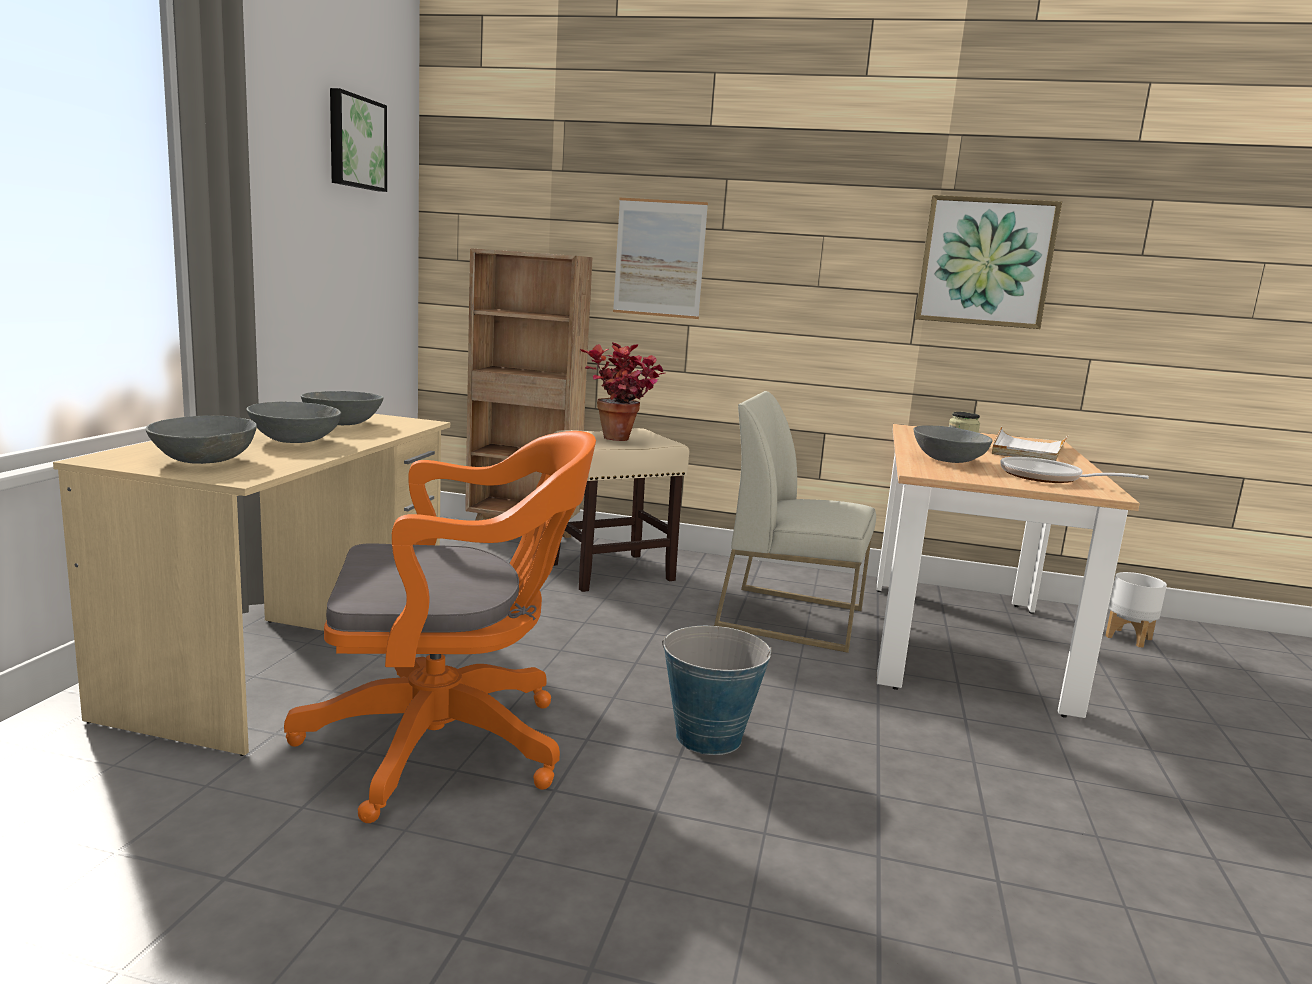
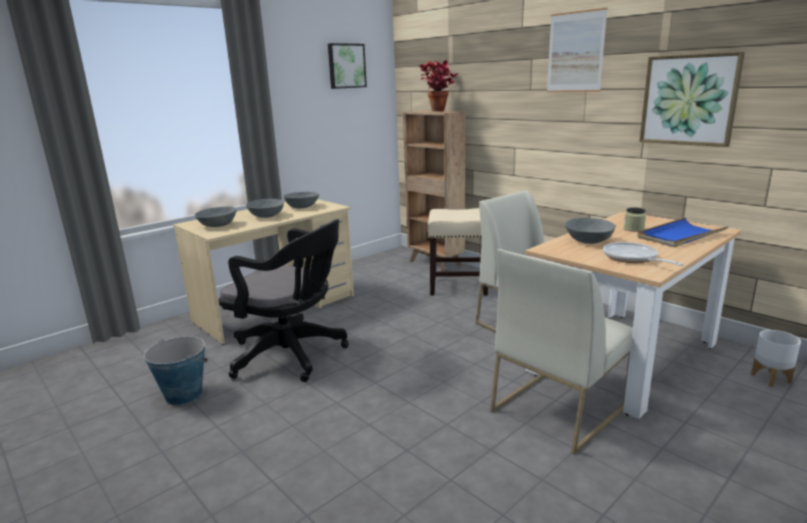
camera: 35 degrees right, 5 degrees up
(451, 744) = (293, 355): orange office chair -> black office chair
(621, 441) = (454, 216): potted plant -> potted plant (438, 111)
(659, 258) = (498, 109): picture -> picture (575, 52)
(708, 737) = (399, 377): bucket -> bucket (184, 395)
(982, 728) = (558, 407): none -> white chair
(1027, 450) = (680, 235): white tray -> blue tray

